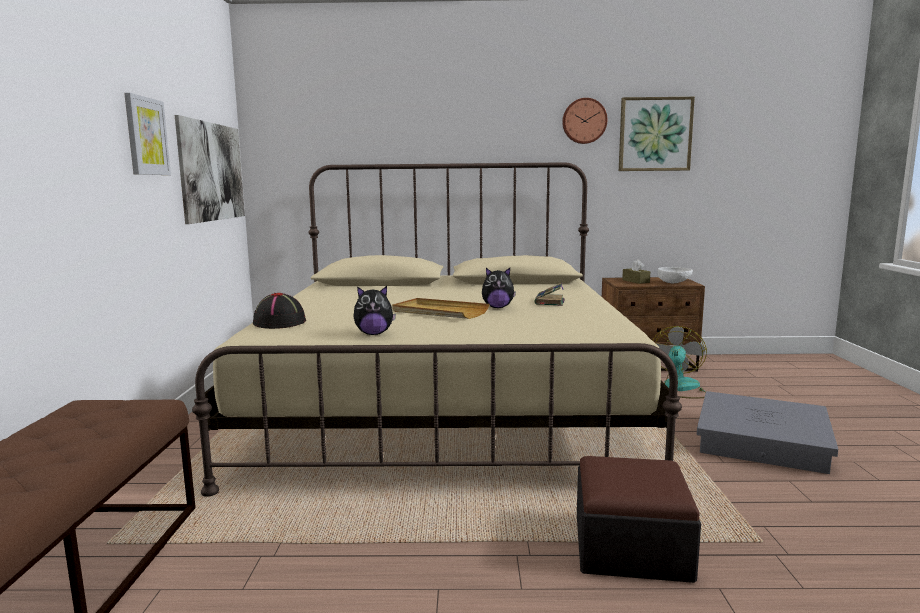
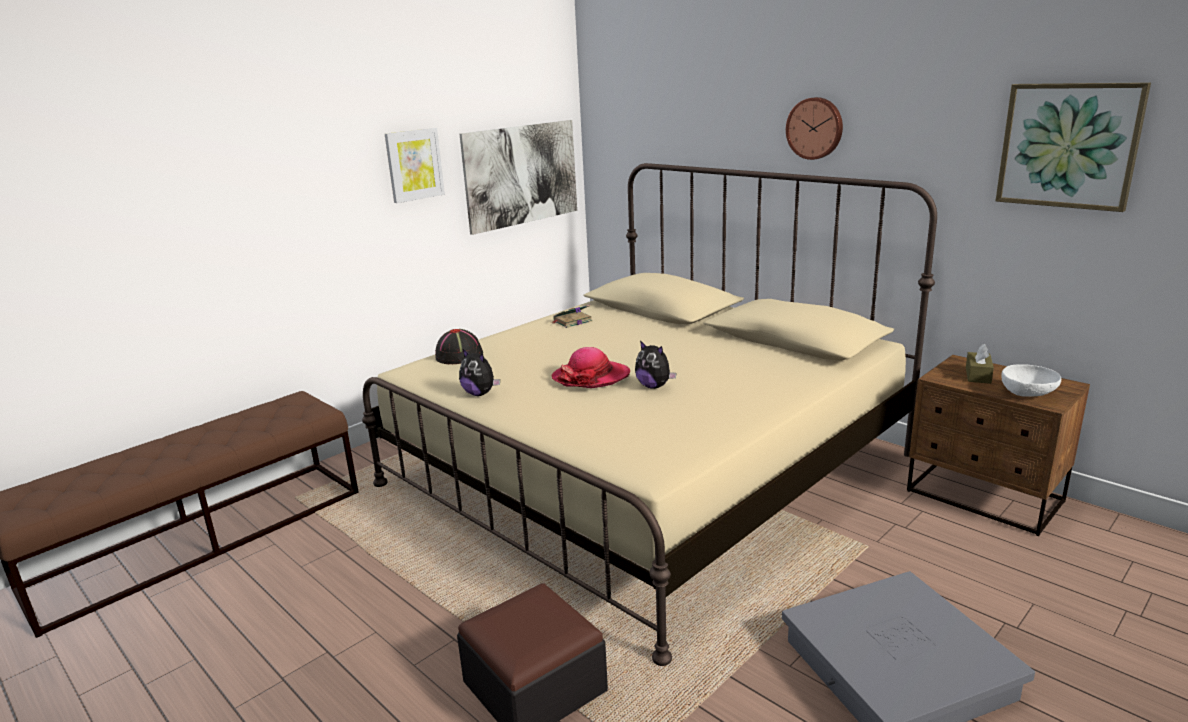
camera: 45 degrees right, 10 degrees up
(439, 312) = (591, 377): beige tray -> hat
(549, 302) = (723, 393): book -> book (572, 321)
(584, 121) = (950, 119): wall clock -> wall clock (815, 128)
(680, 389) = (950, 552): fan -> none

